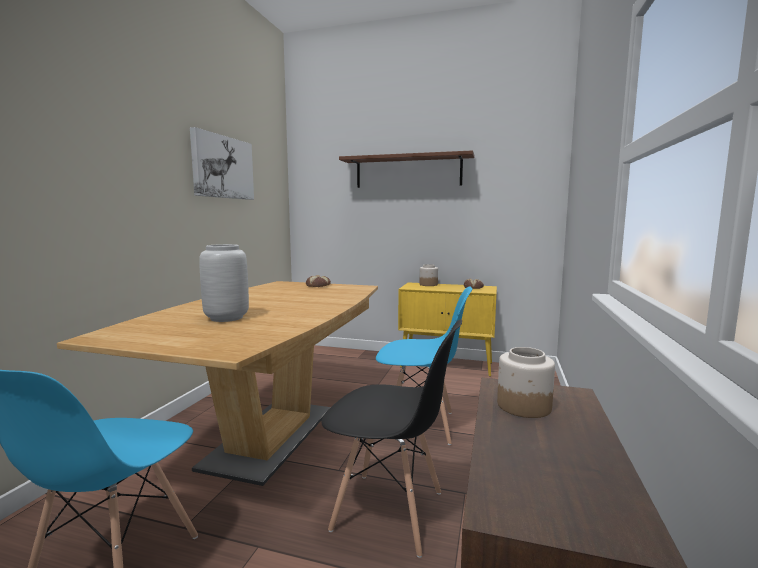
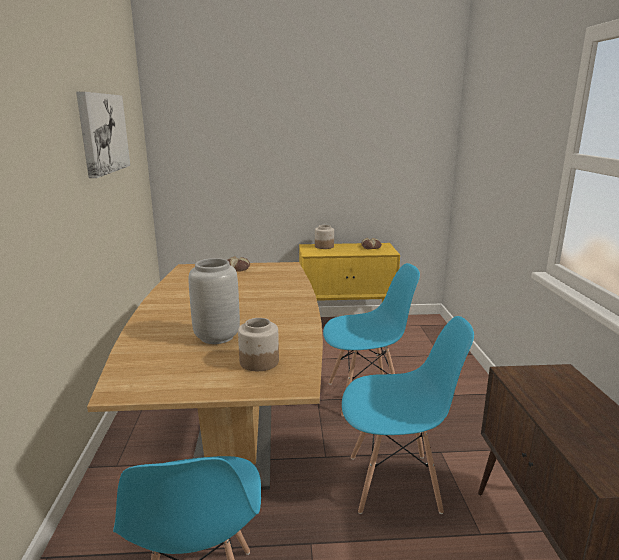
camera: 20 degrees left, 10 degrees up
(389, 512) = (395, 483): black chair -> blue chair
(408, 172) = (296, 123): brown shelf -> none
(523, 406) = (544, 390): jar -> jar (258, 362)

